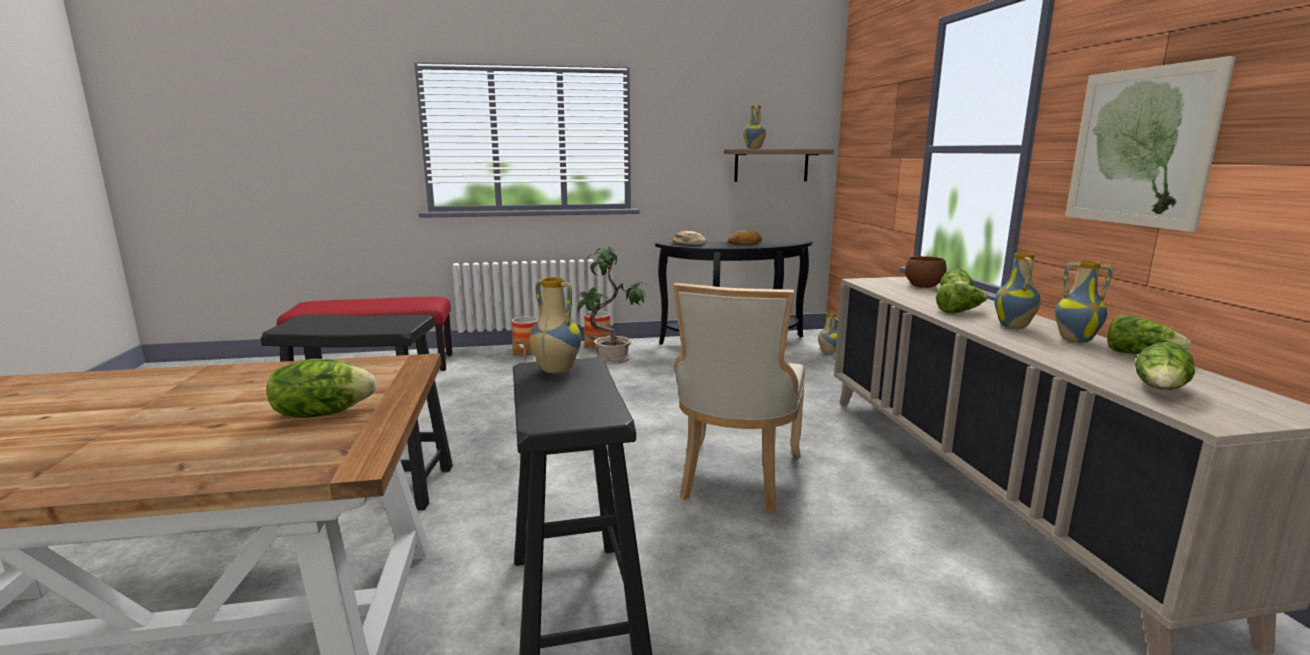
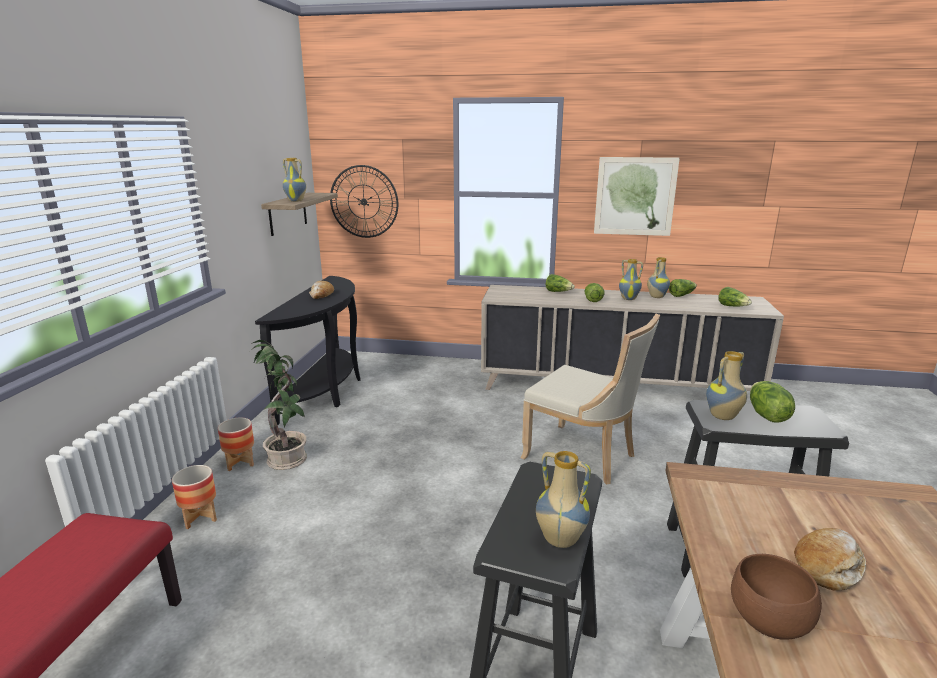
camera: 70 degrees left, 5 degrees up
(322, 413) = (836, 514): lettuce -> lettuce (766, 415)
(689, 244) = (292, 311): bread -> bread (828, 566)
(827, 352) = (384, 364): vase -> vase (559, 540)
(862, 161) = (364, 202): none -> wall clock
(922, 286) = (523, 290): brown bowl -> brown bowl (768, 624)

